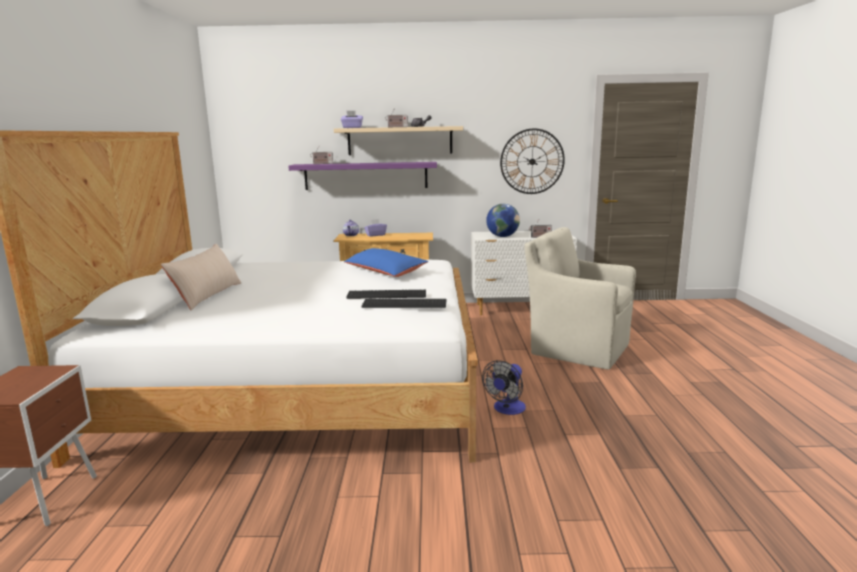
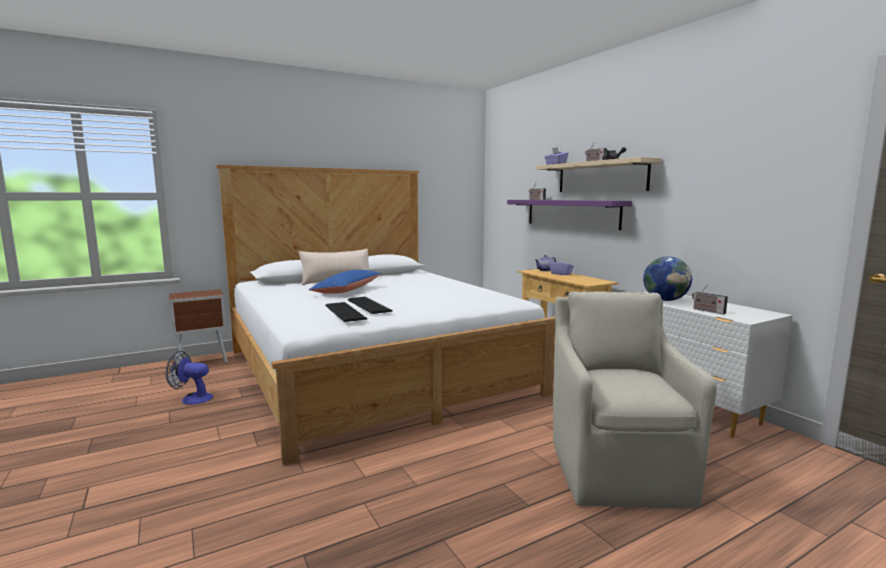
camera: 60 degrees right, 5 degrees down
(385, 271) = (451, 296): blue pillow -> blue pillow (347, 290)
(507, 409) = (396, 458): fan -> fan (192, 399)
(532, 161) = (749, 204): wall clock -> none

